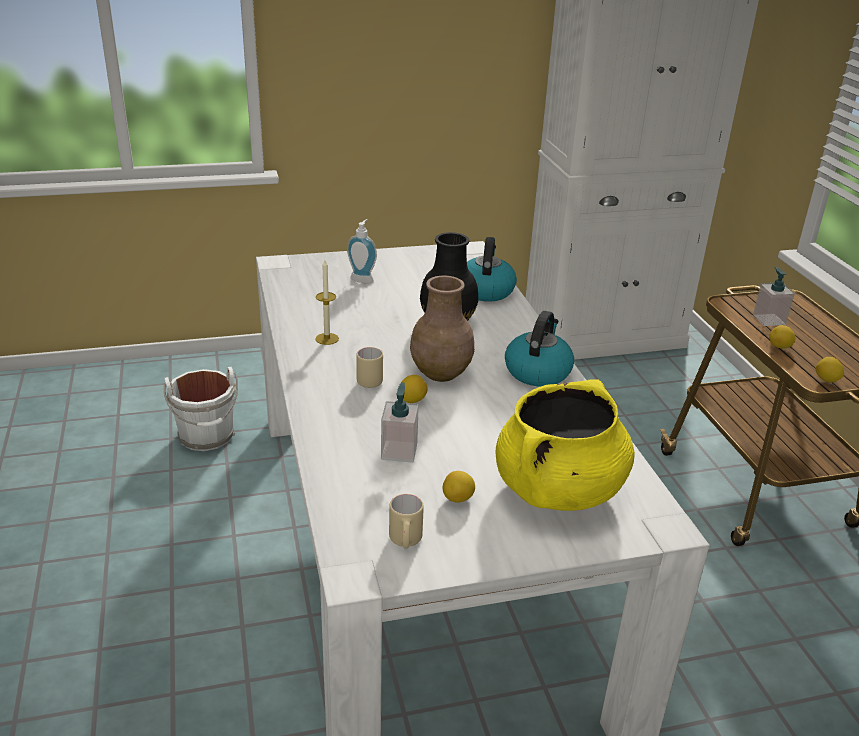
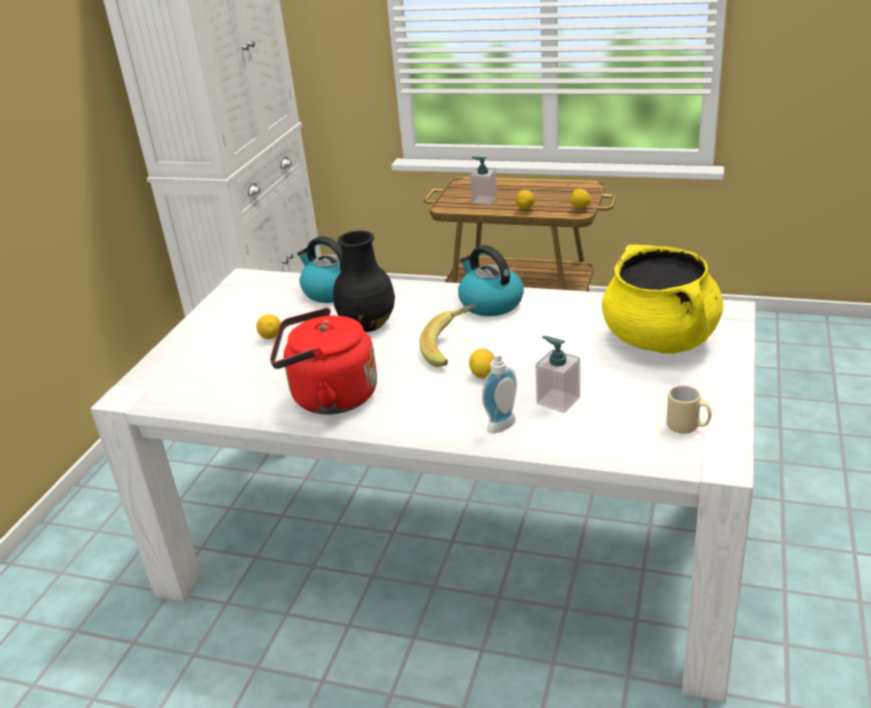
camera: 55 degrees left, 0 degrees up
(207, 437) = (127, 661): white bucket -> none
(327, 339) = (328, 398): candle -> red kettle
(363, 278) = (230, 350): soap dispenser -> soap dispenser (498, 423)
(372, 380) = (430, 388): beige mug -> none
(441, 373) = (452, 349): brown vase -> banana
(458, 499) = (645, 388): lemon -> lemon (271, 337)

